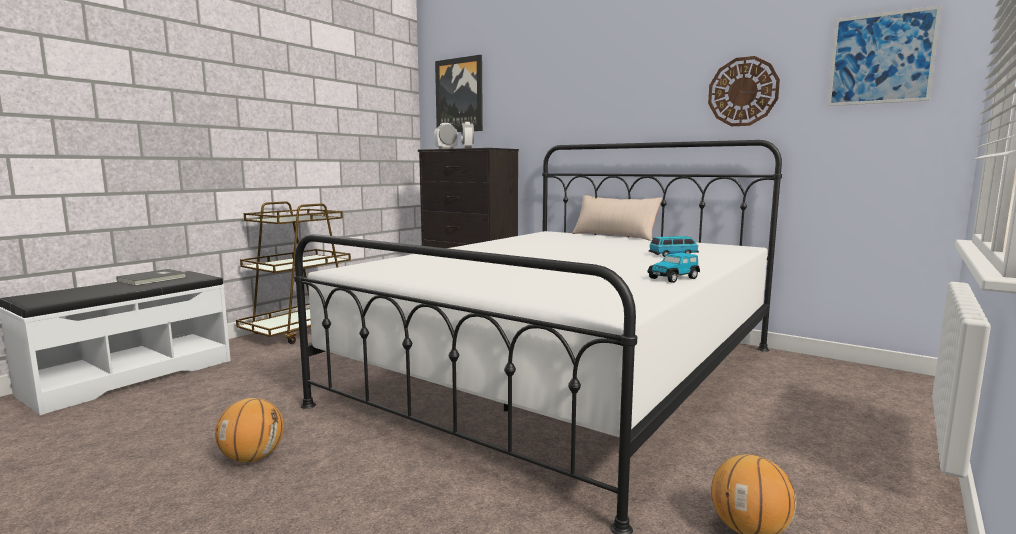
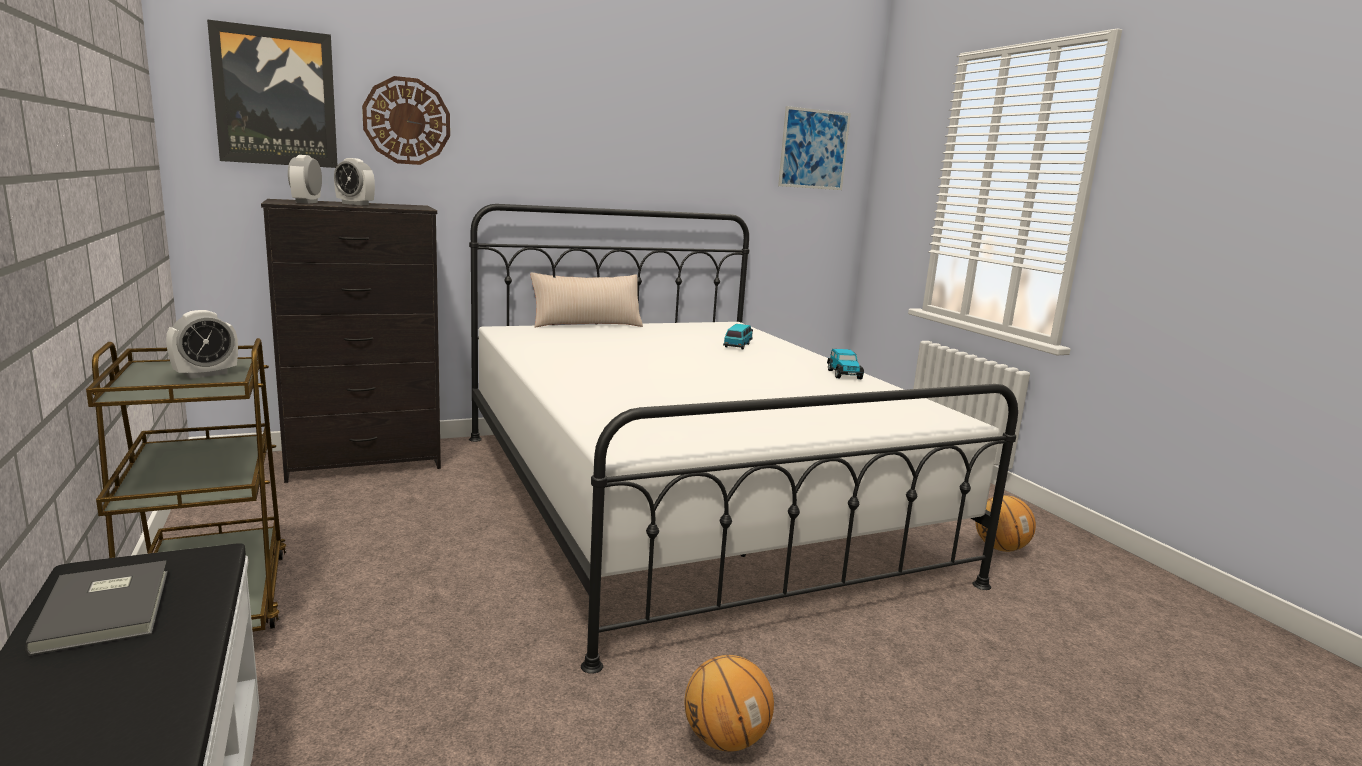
camera: 60 degrees left, 5 degrees up
(303, 218) = (205, 374): none -> alarm clock
(743, 92) = (711, 162): wall clock -> wall clock (407, 121)

